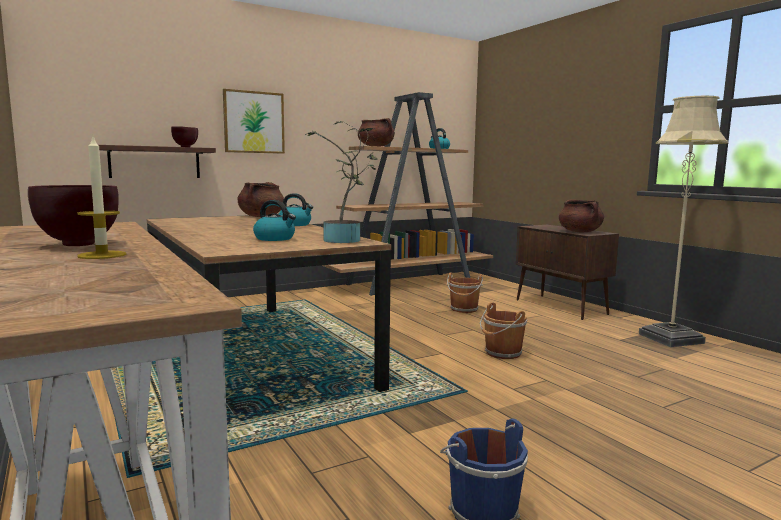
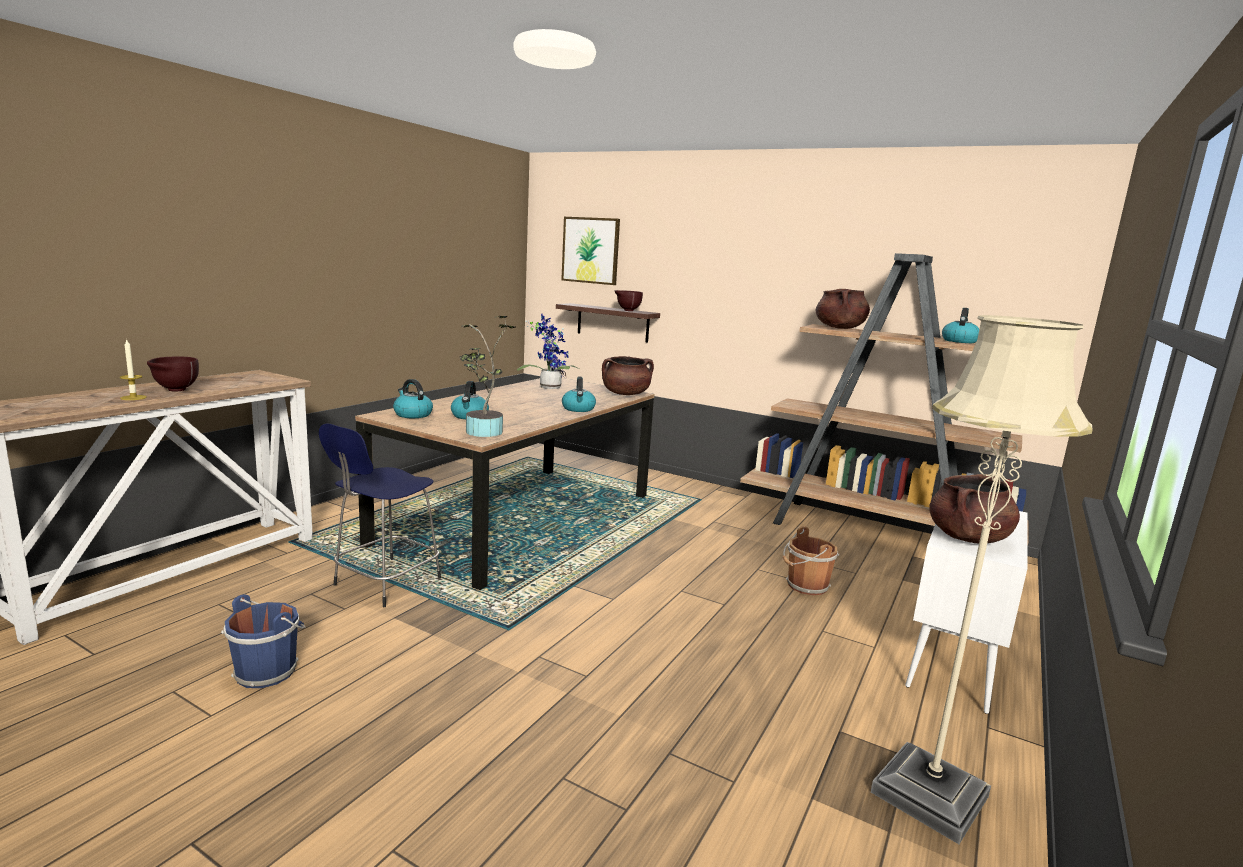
camera: 60 degrees right, 5 degrees up
(195, 222) = (549, 387): none -> potted plant
(238, 246) = (412, 414): none -> kettle
(254, 122) = (708, 287): picture -> picture (590, 250)
(328, 429) = (384, 583): none -> blue stool
(502, 353) = (652, 635): brown bucket -> none
(561, 307) = (953, 661): brown cabinet -> white cabinet

